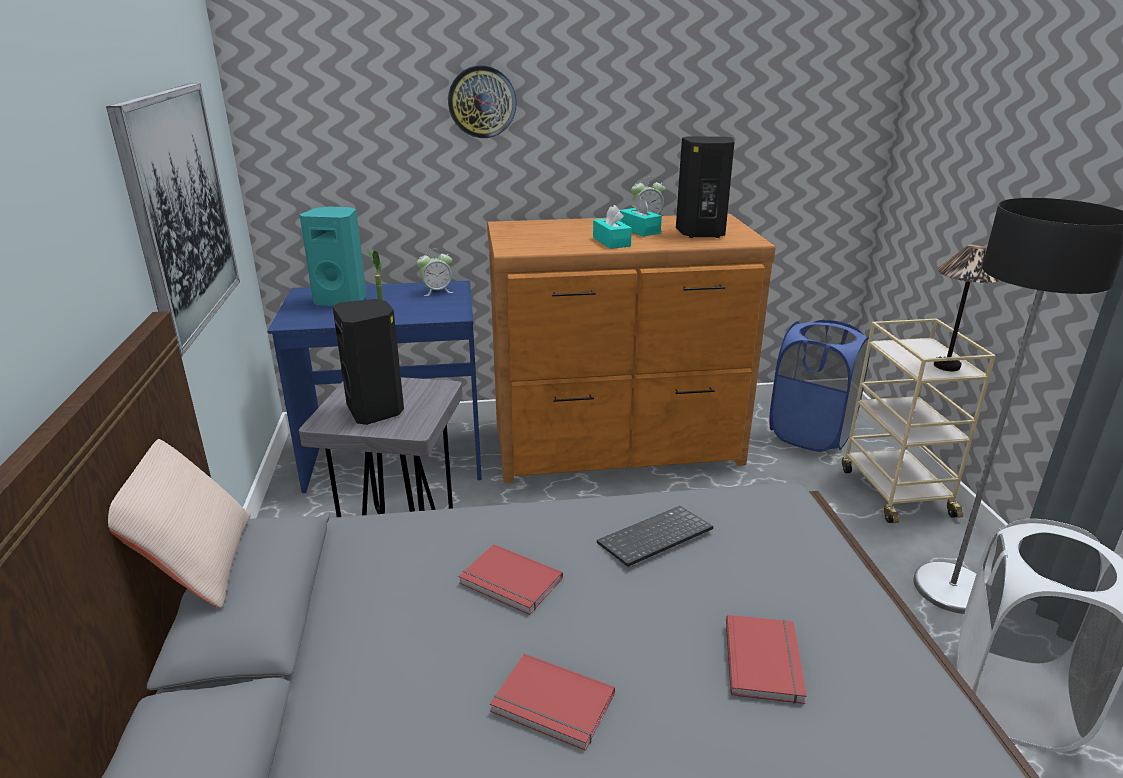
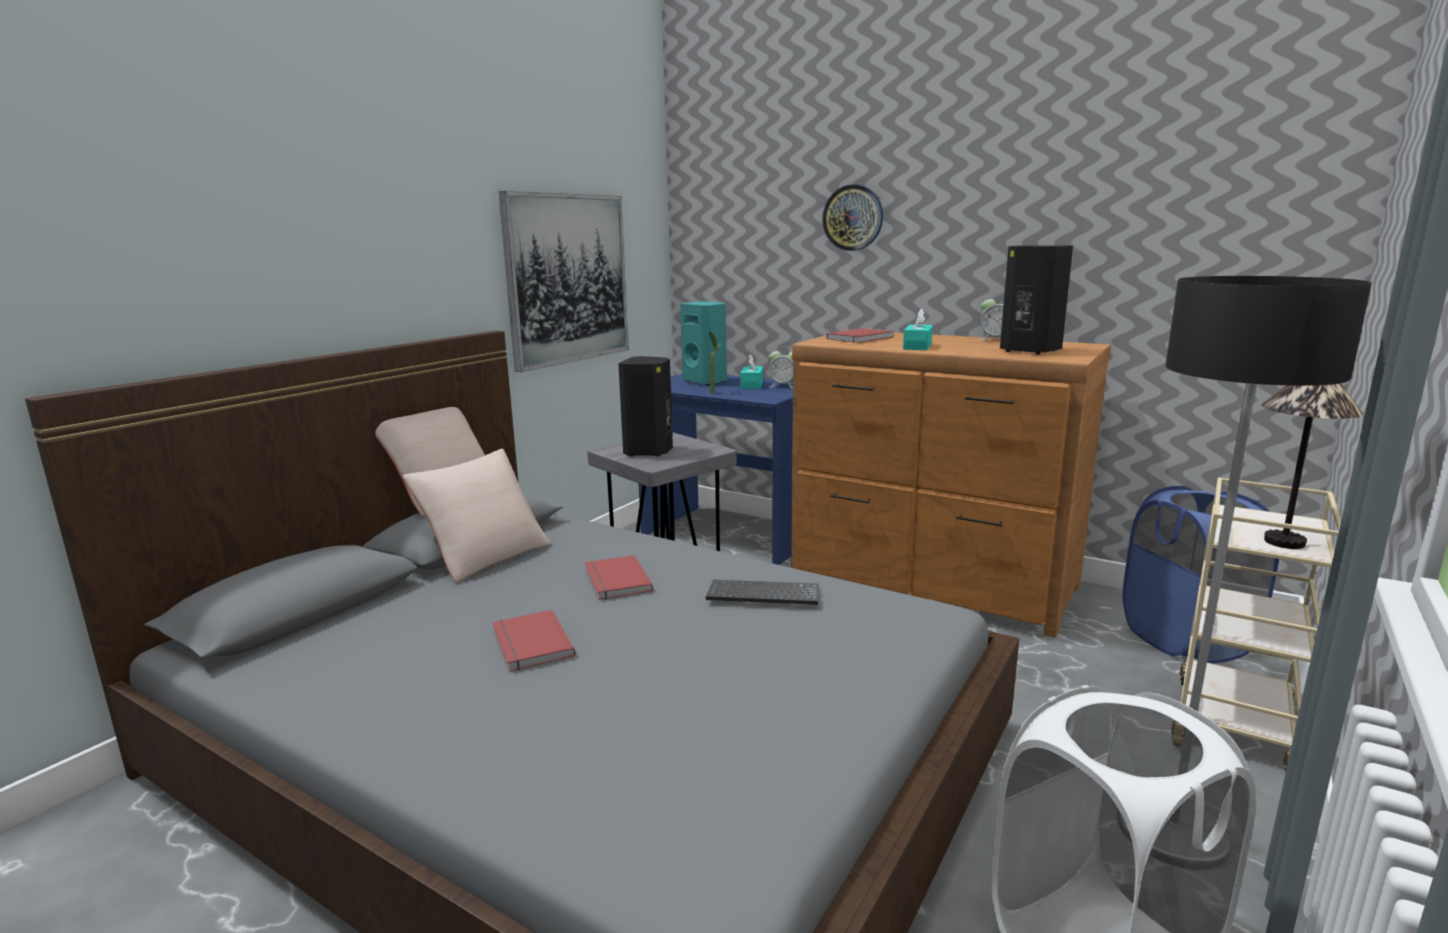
camera: 40 degrees right, 10 degrees down
(314, 617) = (485, 555): none -> beige pillow
(639, 230) = (968, 344): turquoise tissue box -> turquoise tissue box (752, 385)
(766, 660) = (711, 689): red book -> red book (862, 338)

